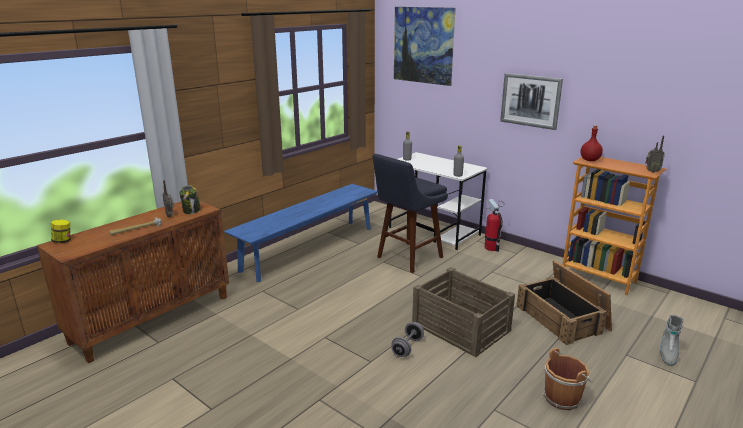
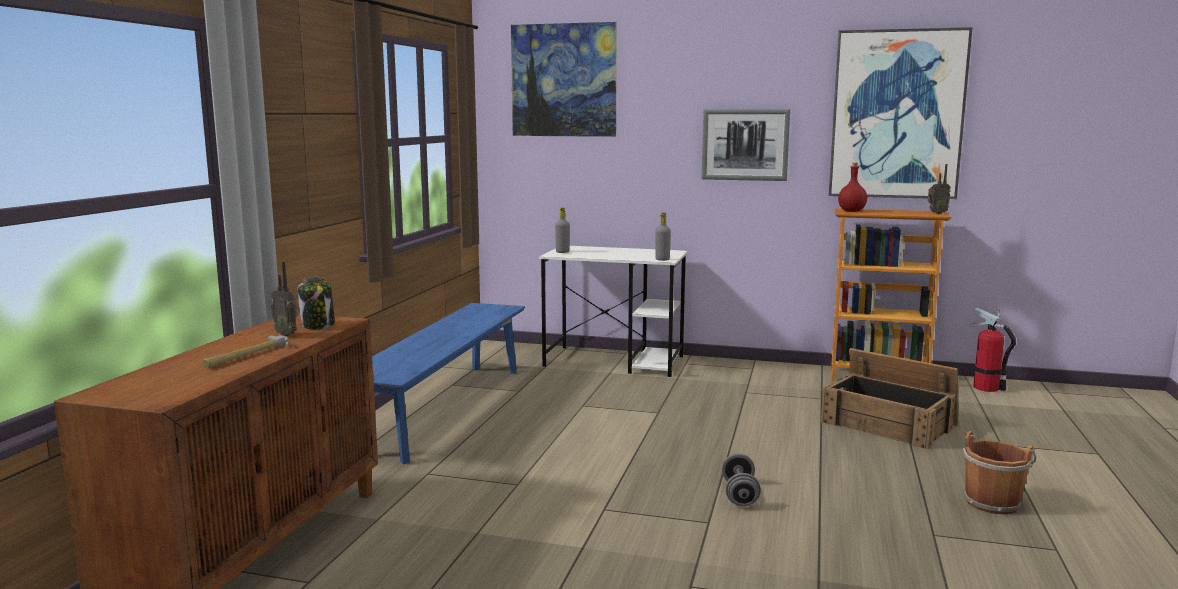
camera: 25 degrees left, 10 degrees down
(63, 241) = (110, 388): jar -> none
(407, 258) = (613, 396): blue stool -> none
(461, 327) = (781, 457): crate -> none
(492, 248) = (714, 367): fire extinguisher -> fire extinguisher (986, 388)
(640, 90) = (896, 114): none -> picture
(667, 354) = (1039, 435): grey boot -> none

